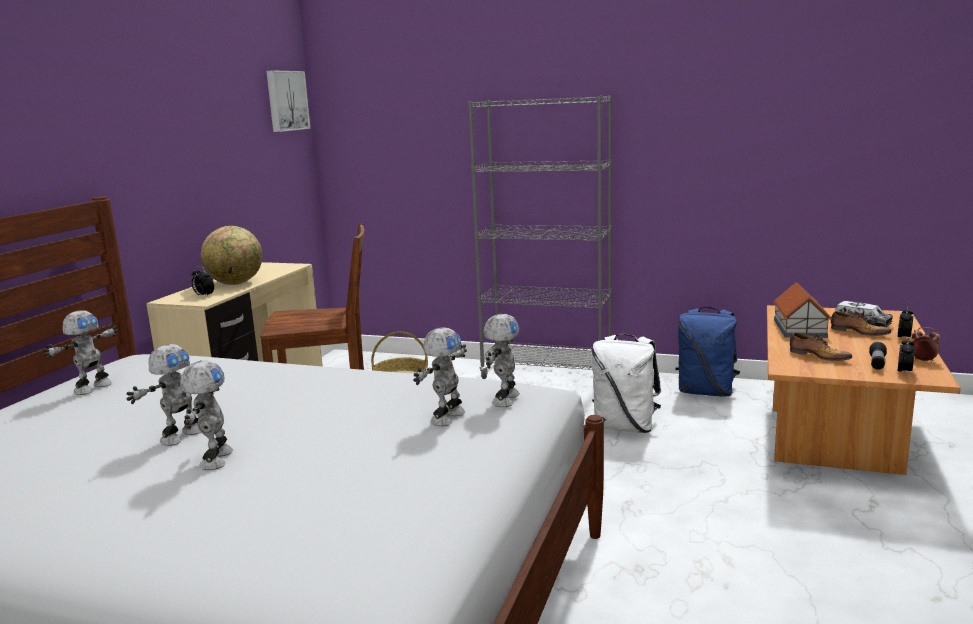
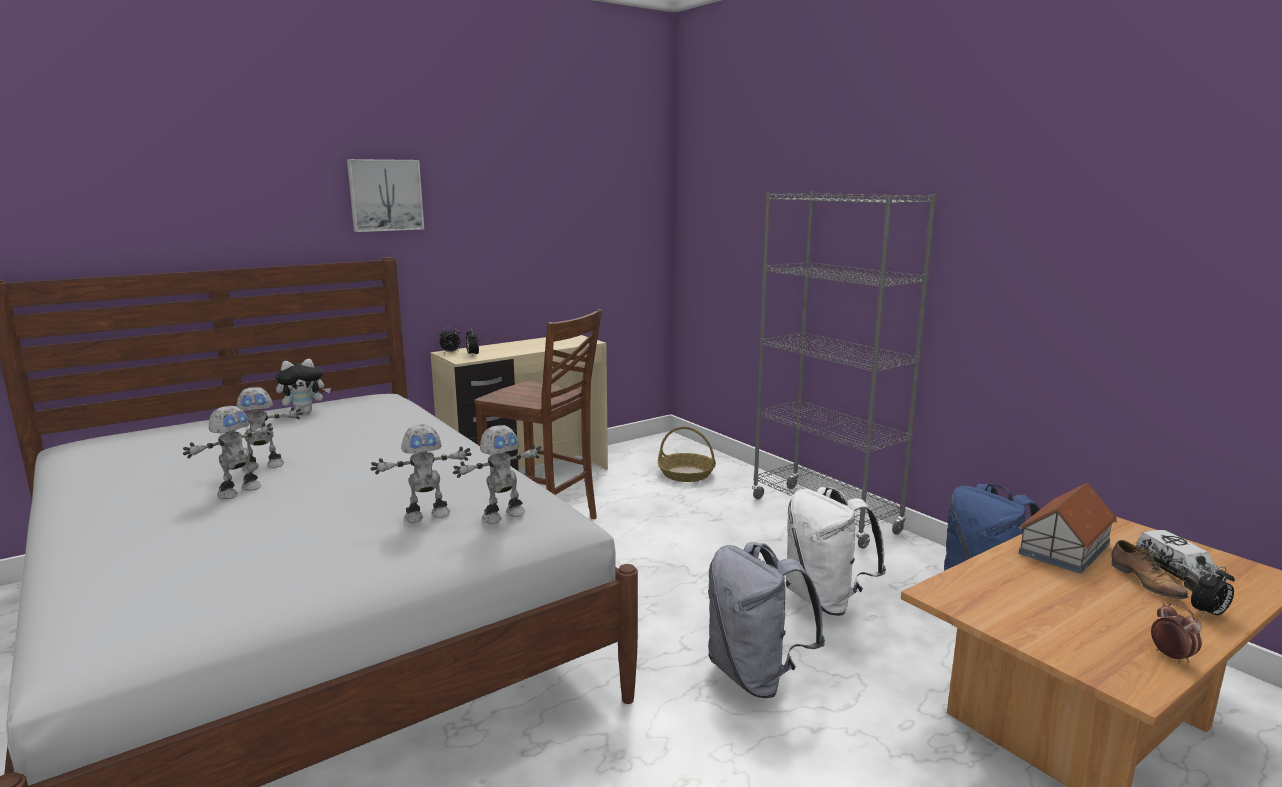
camera: 35 degrees right, 0 degrees up
(92, 388) = (305, 412): toy robot -> plush toy
(236, 283) = (516, 349): globe -> none
(286, 101) = (638, 181): picture -> picture (385, 195)
(650, 486) = (755, 676): none -> grey backpack
(818, 356) = (1014, 593): shoe -> none
(877, 363) = (1084, 633): flashlight -> none
(904, 372) = (1103, 660): alarm clock -> alarm clock (451, 352)

